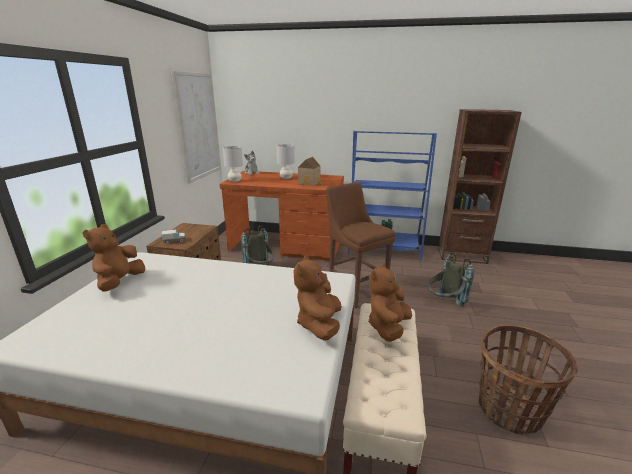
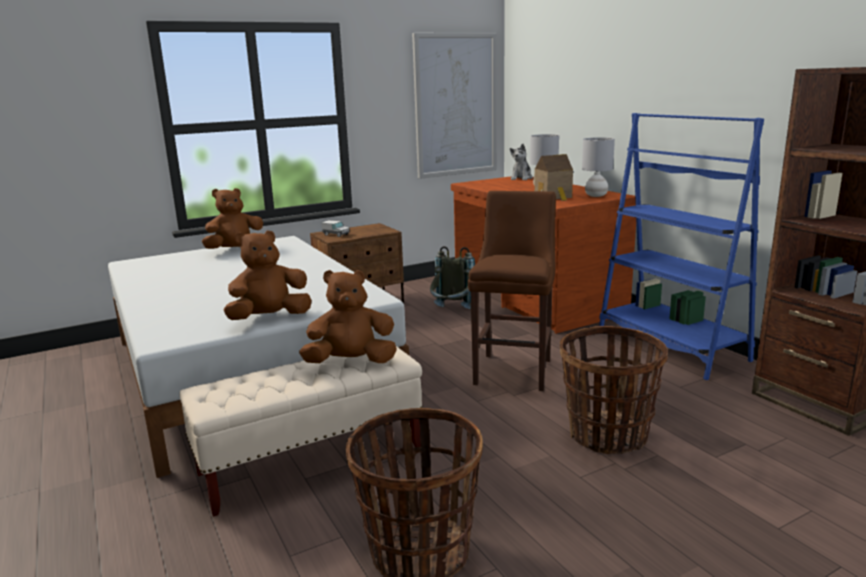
camera: 50 degrees right, 5 degrees down
(234, 181) = (473, 183): grey table lamp -> grey table lamp (595, 195)
(444, 303) = (607, 435): grey backpack -> basket

